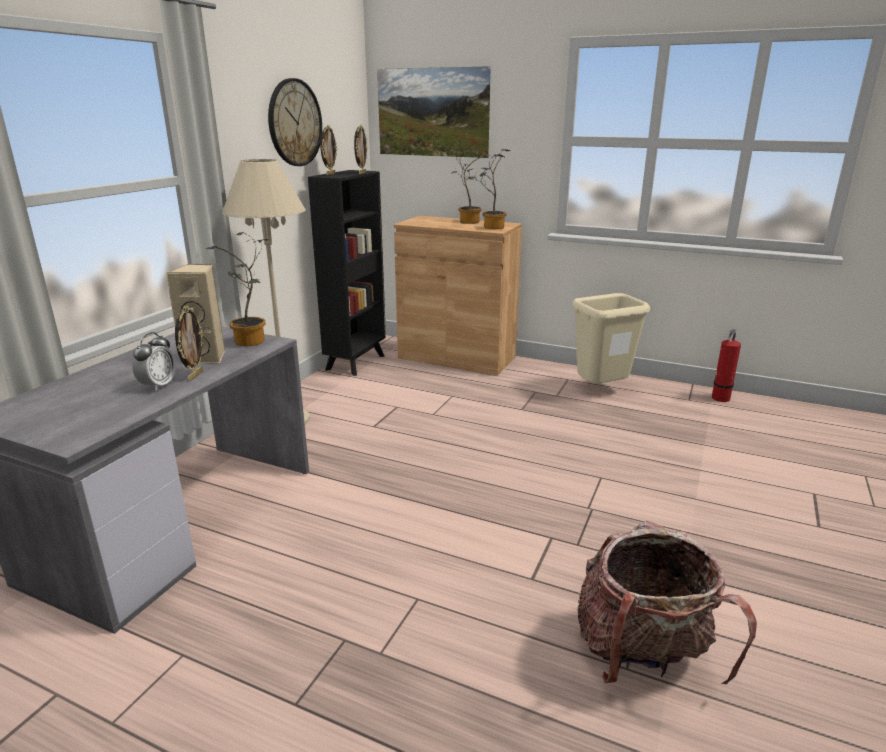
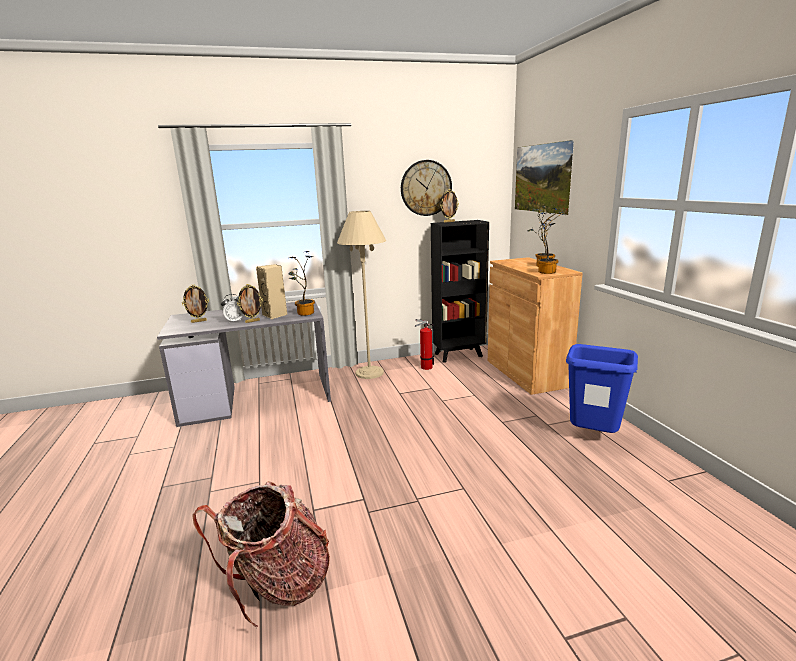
camera: 50 degrees right, 5 degrees down
(361, 173) = (469, 222): picture frame -> picture frame (199, 321)
(601, 390) = (593, 437): beige trash can -> blue trash can
(720, 399) = (708, 496): fire extinguisher -> fire extinguisher (425, 367)

